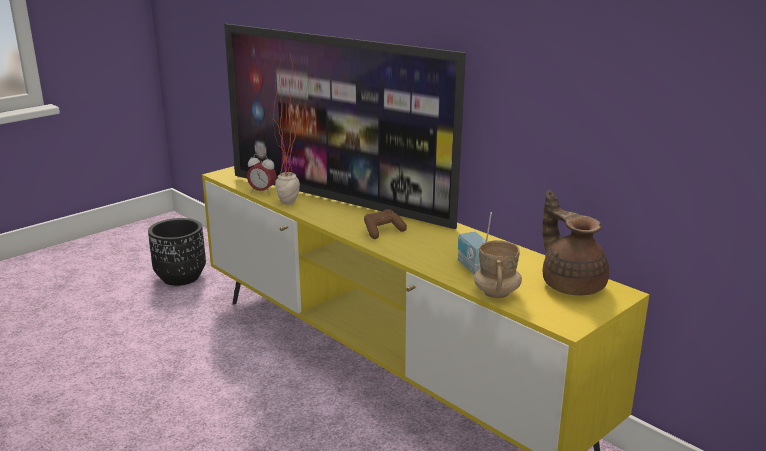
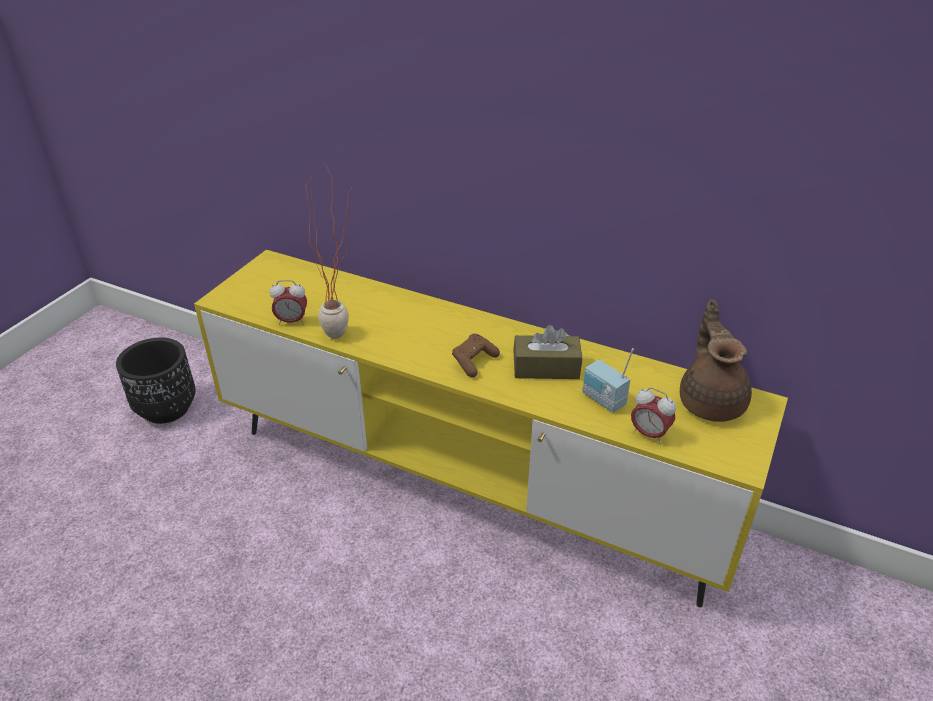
camera: 20 degrees left, 15 degrees up
(340, 199) = (393, 316): television -> none
(440, 243) = (546, 368): none -> brown tissue box
(496, 293) = (649, 434): beige mug -> alarm clock
(571, 284) = (711, 401): brown teapot -> brown teapot turned 45 degrees clockwise

